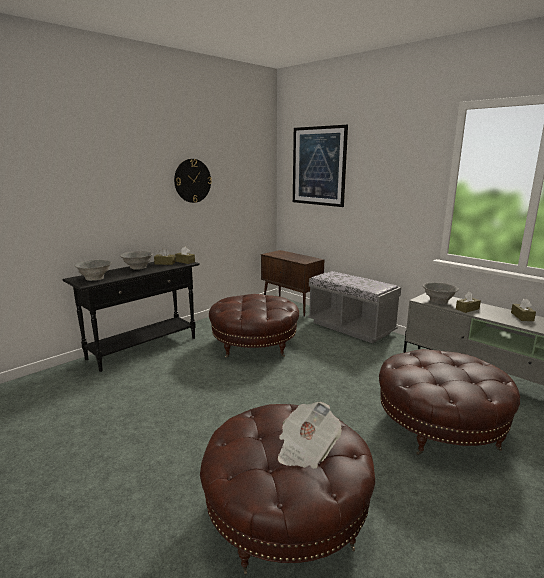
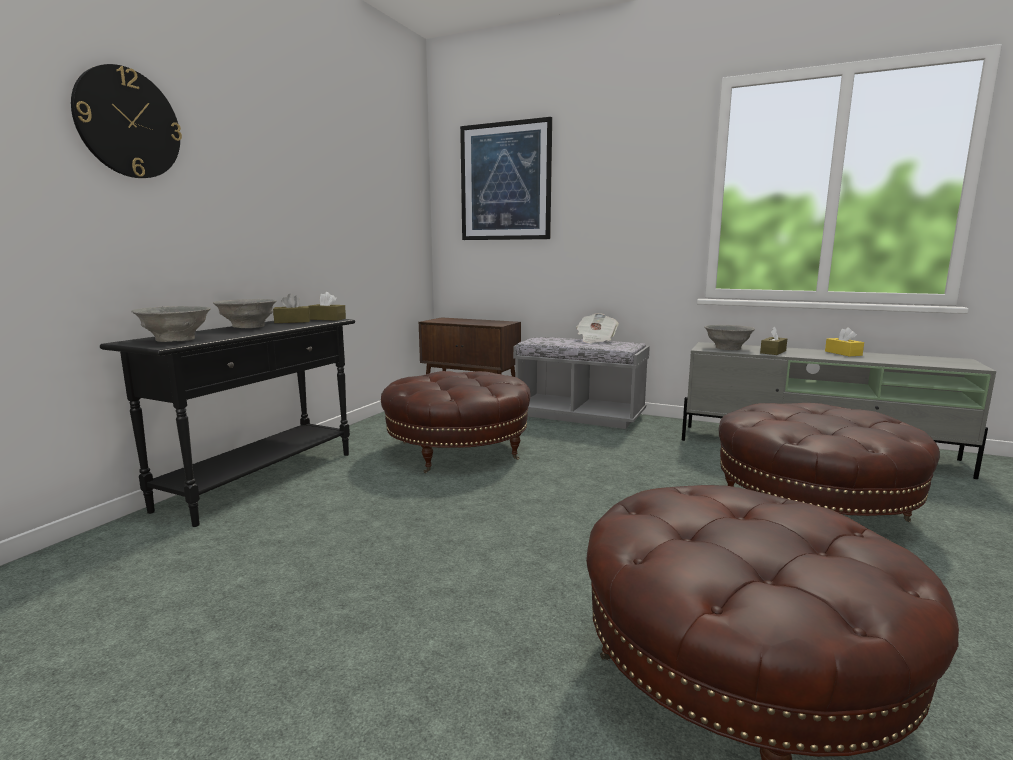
camera: 20 degrees left, 5 degrees down
(192, 180) = (321, 188): wall clock -> wall clock (128, 123)
(306, 449) = (794, 535): newspaper -> newspaper (596, 340)
(522, 317) = (843, 353): brown tissue box -> yellow tissue box

